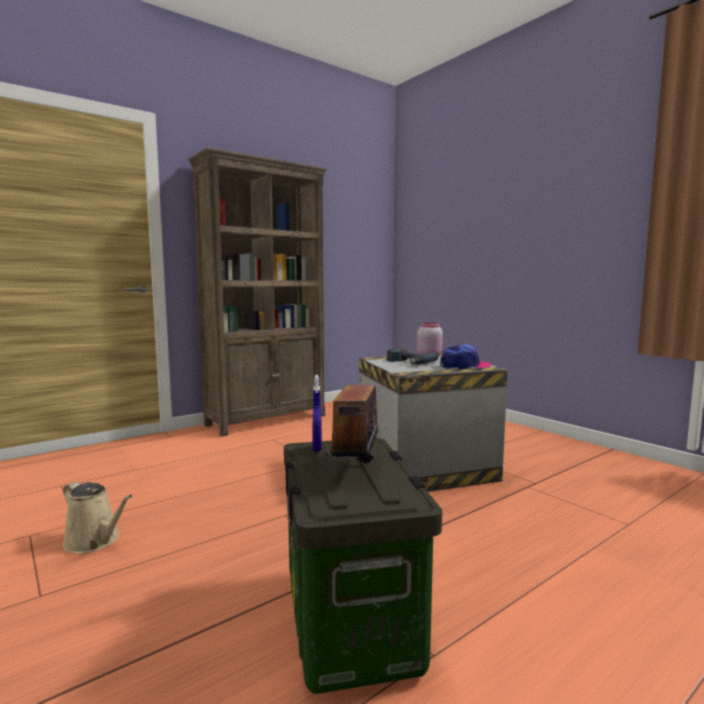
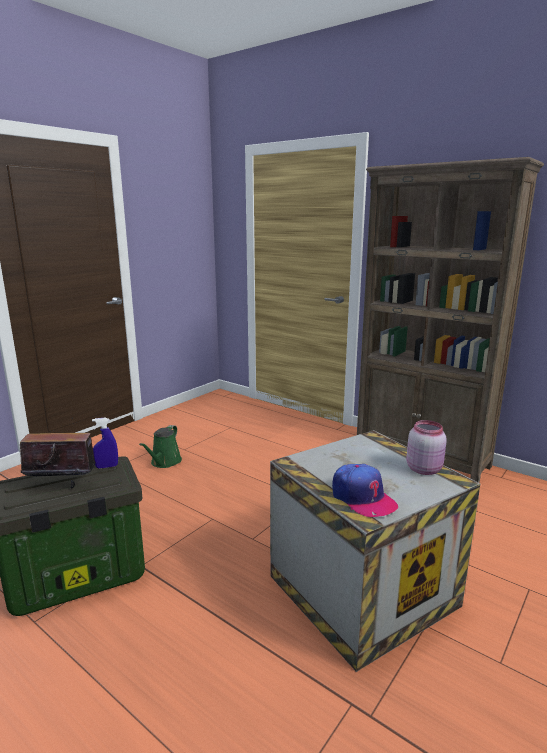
camera: 75 degrees right, 10 degrees up
(95, 541) = (164, 462): beige watering can -> green watering can
(408, 362) = (358, 459): power drill -> none

